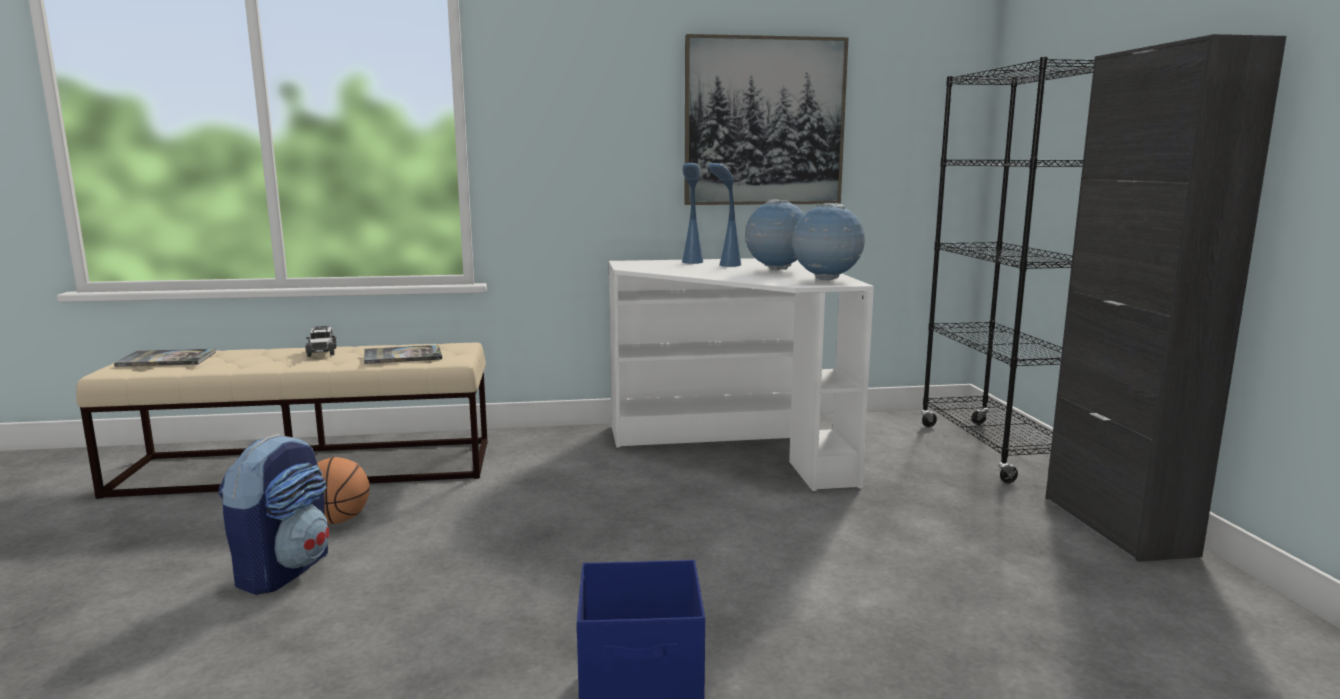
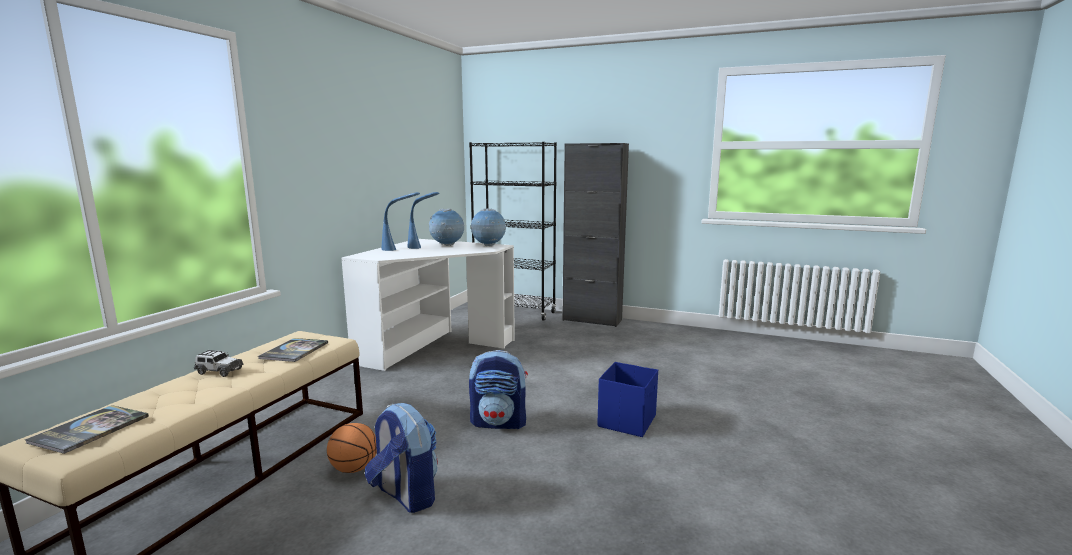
camera: 60 degrees left, 0 degrees up
(526, 570) = (499, 422): none -> backpack
(764, 122) = (395, 164): picture -> none

